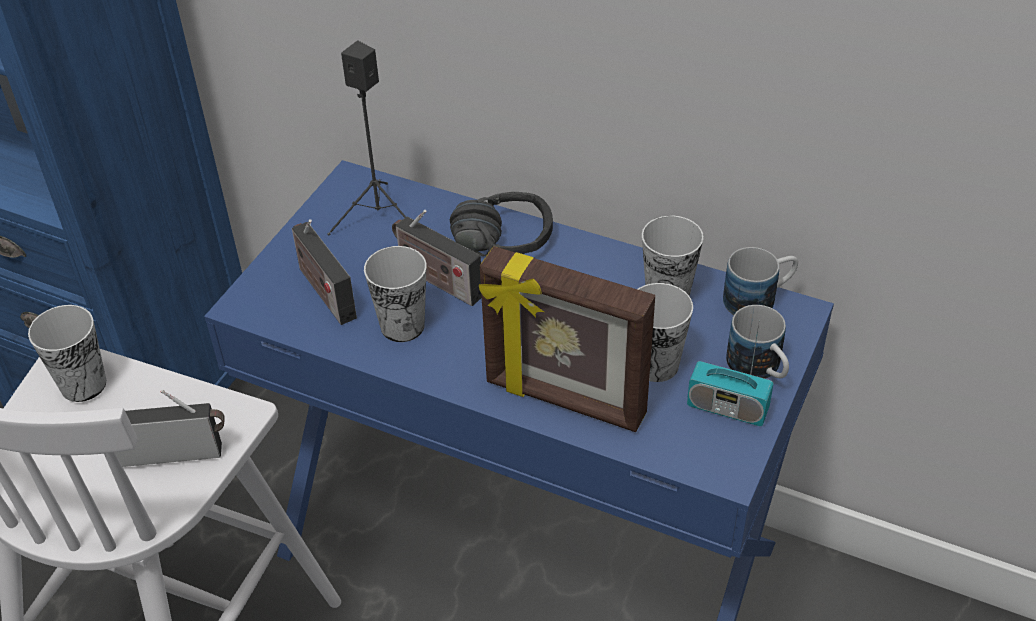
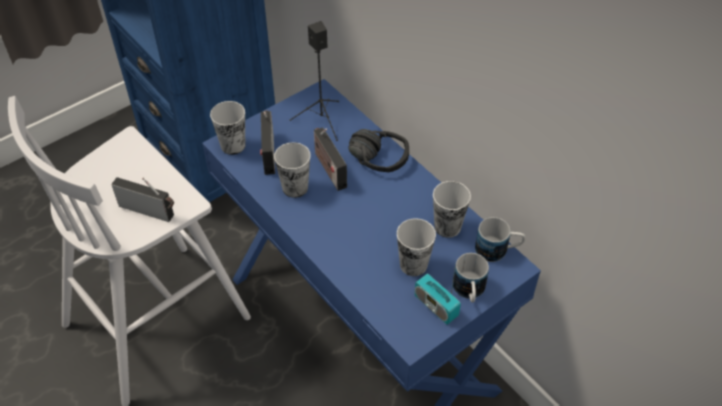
camera: 25 degrees right, 5 degrees up
(83, 385) = (128, 156): cup -> cup (233, 145)
(564, 400) = (351, 264): picture frame -> none

